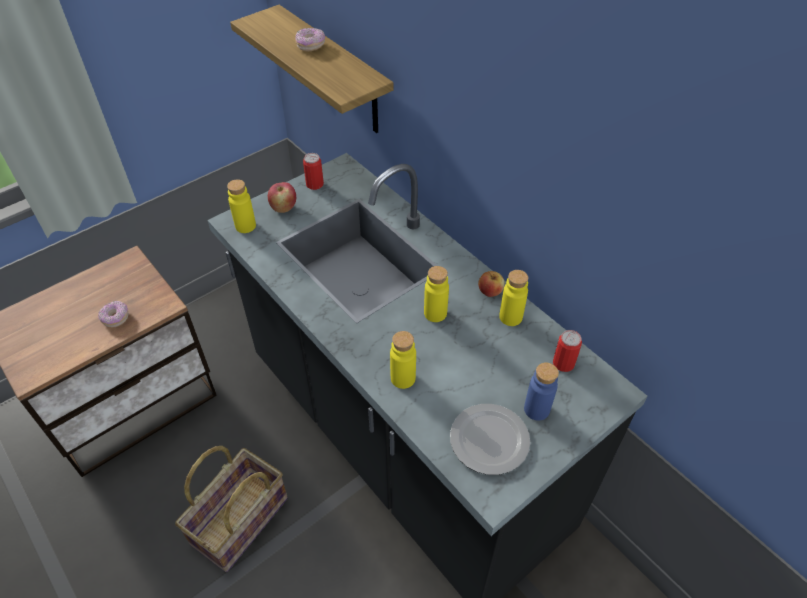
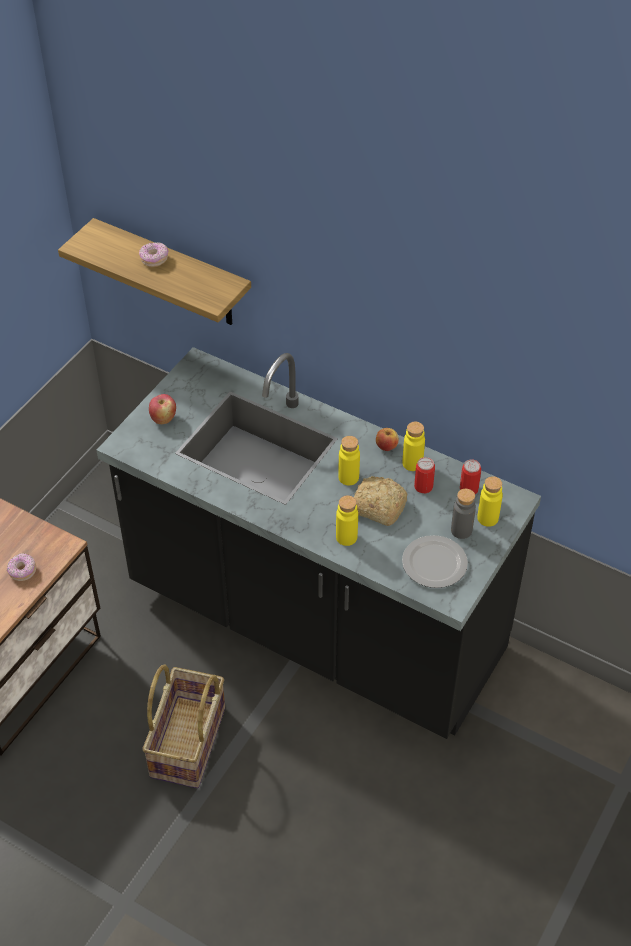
camera: 20 degrees left, 0 degrees up
(245, 226) = (137, 445): yellow bottle -> yellow bottle (487, 518)
(315, 184) = (180, 388): can -> can (423, 486)
(452, 353) = (377, 506): none -> bread
(536, 409) = (461, 530): blue bottle -> grey bottle

